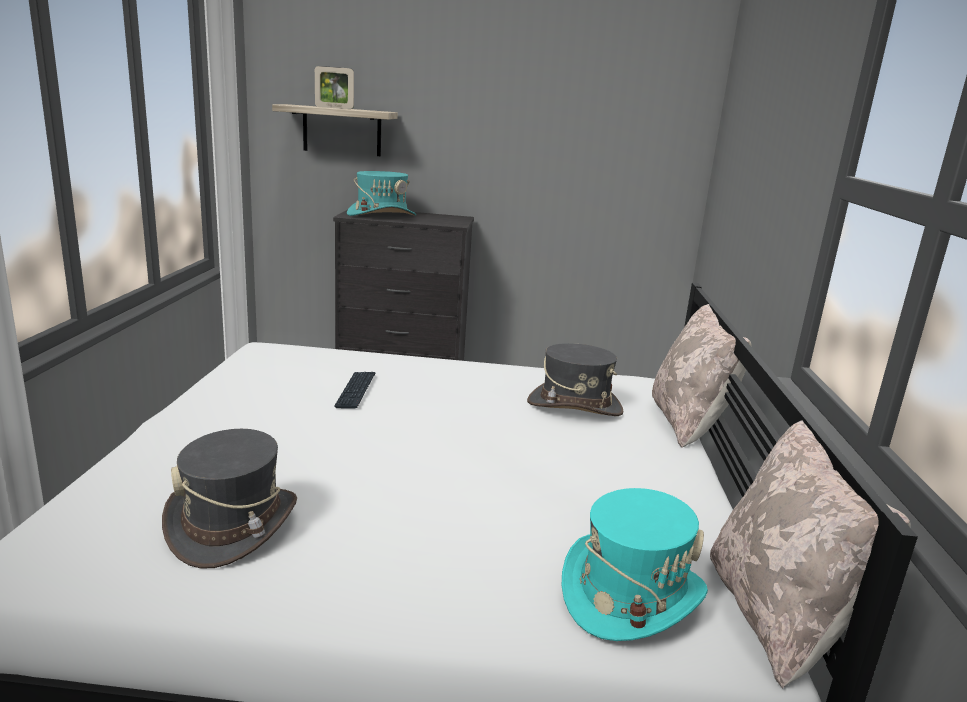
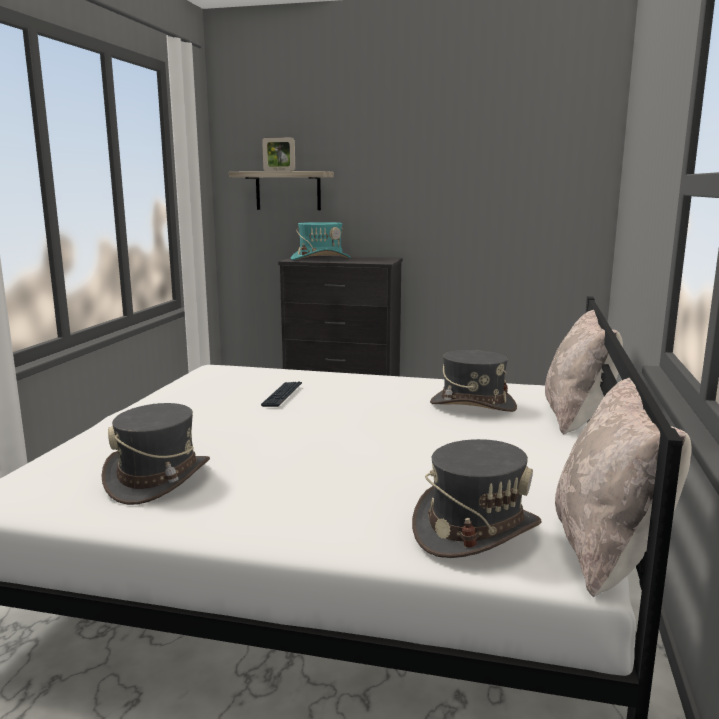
camera: 10 degrees right, 5 degrees down
(630, 594) = (475, 530): turquoise hat -> grey hat

